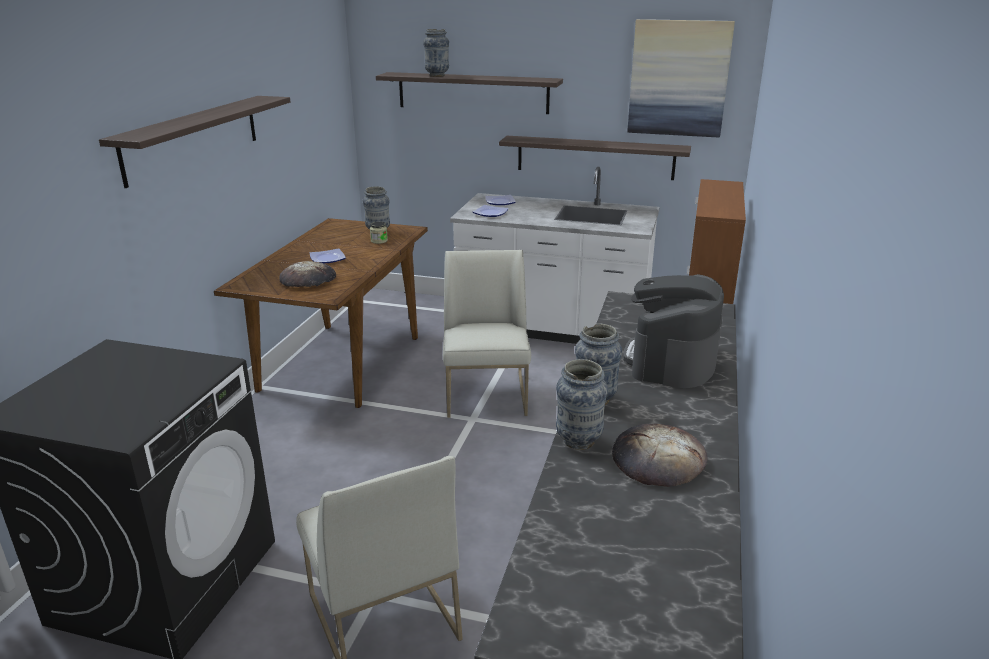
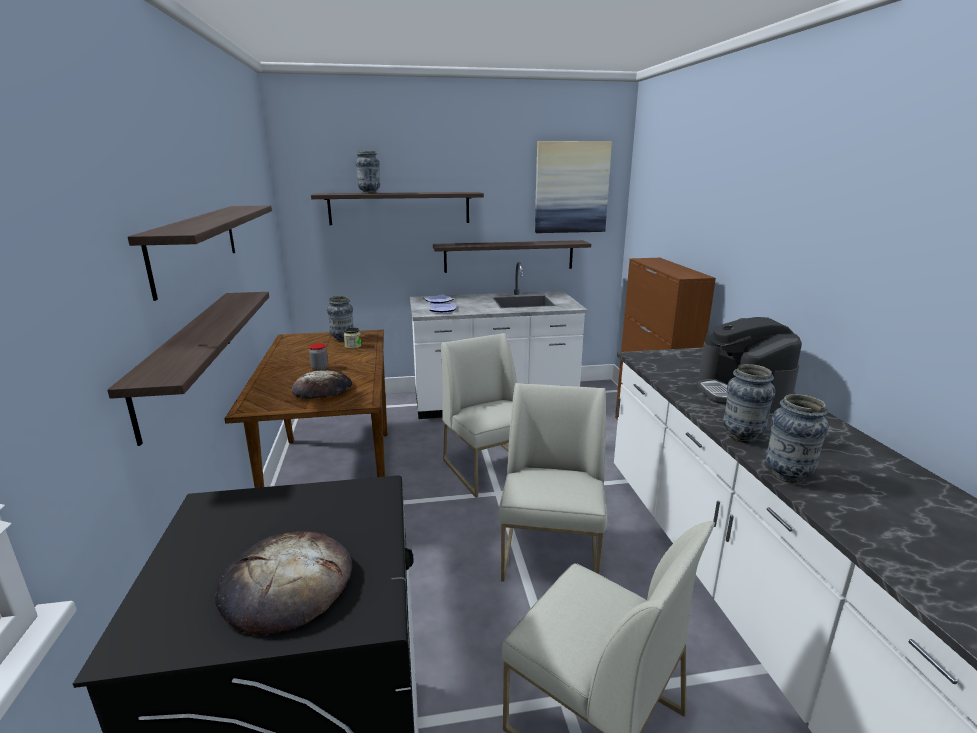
camera: 25 degrees left, 5 degrees down
(164, 233) = (187, 356): none -> shelf
(327, 259) = (320, 368): plate -> jar
(472, 484) = (552, 553): none -> white chair
(657, 460) = (863, 474): bread -> bread (286, 585)

